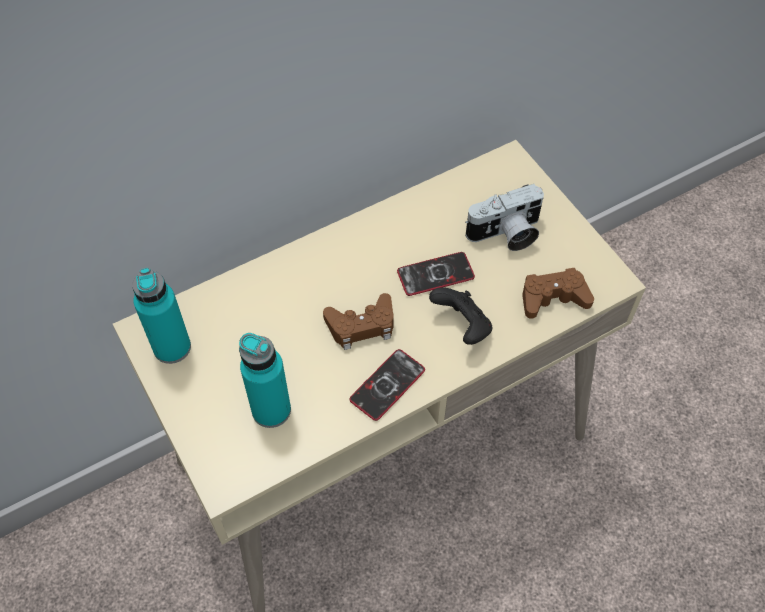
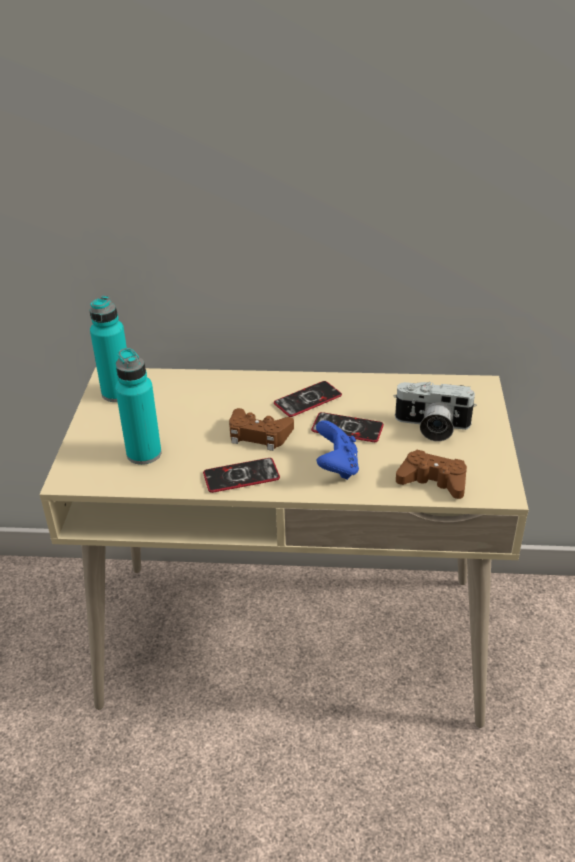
camera: 35 degrees right, 20 degrees down
(371, 257) = (308, 400): none -> phone
(462, 326) = (337, 467): black game controller -> blue game controller

